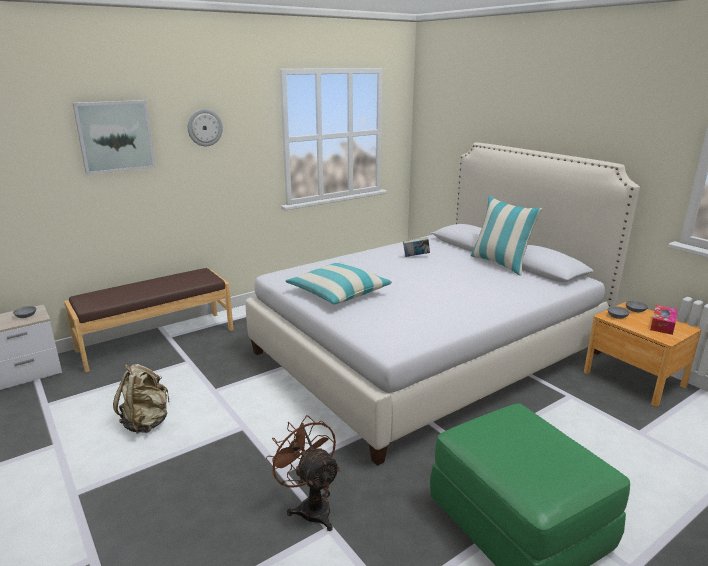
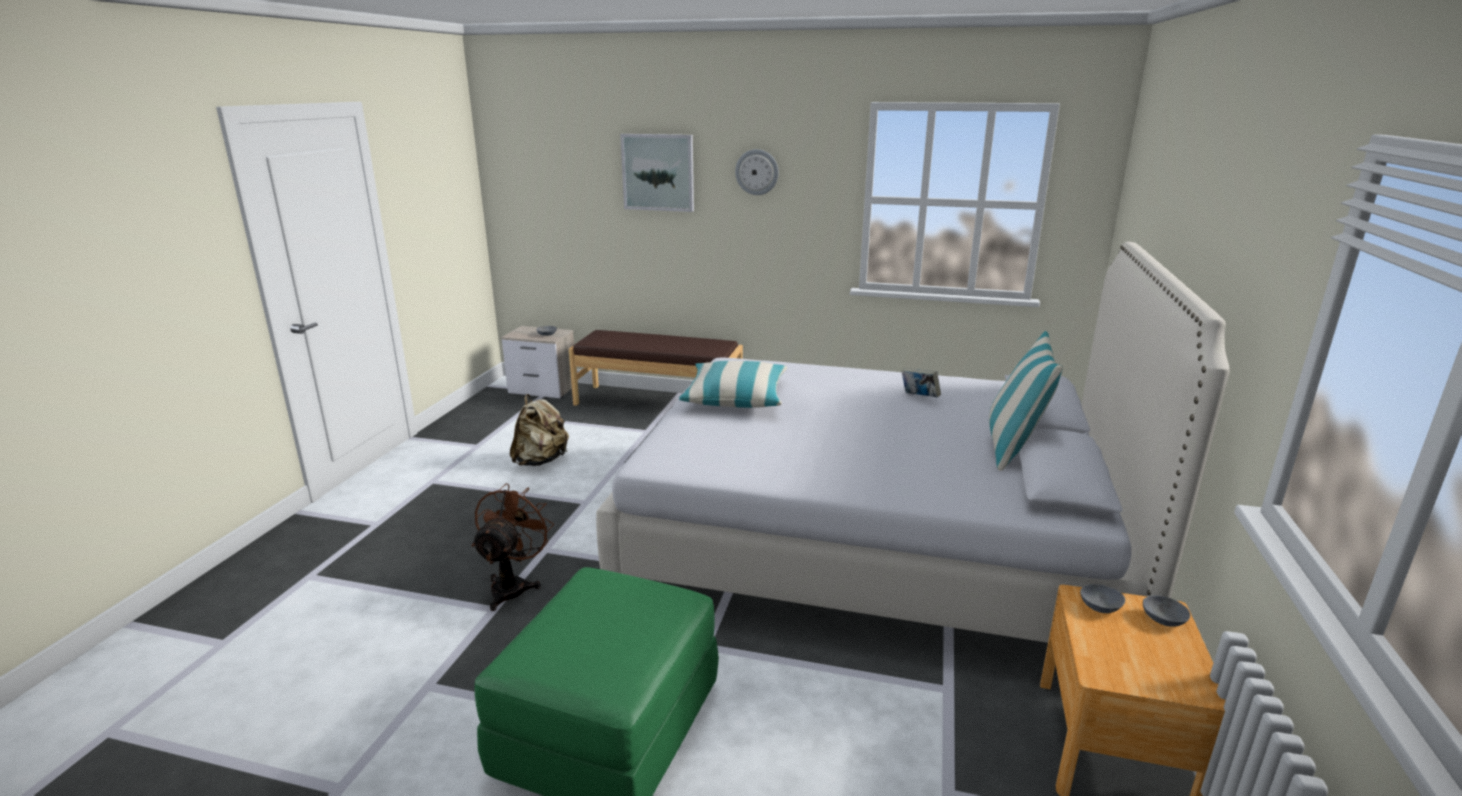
camera: 50 degrees right, 0 degrees up
(662, 325) = (1155, 660): tissue box -> none

